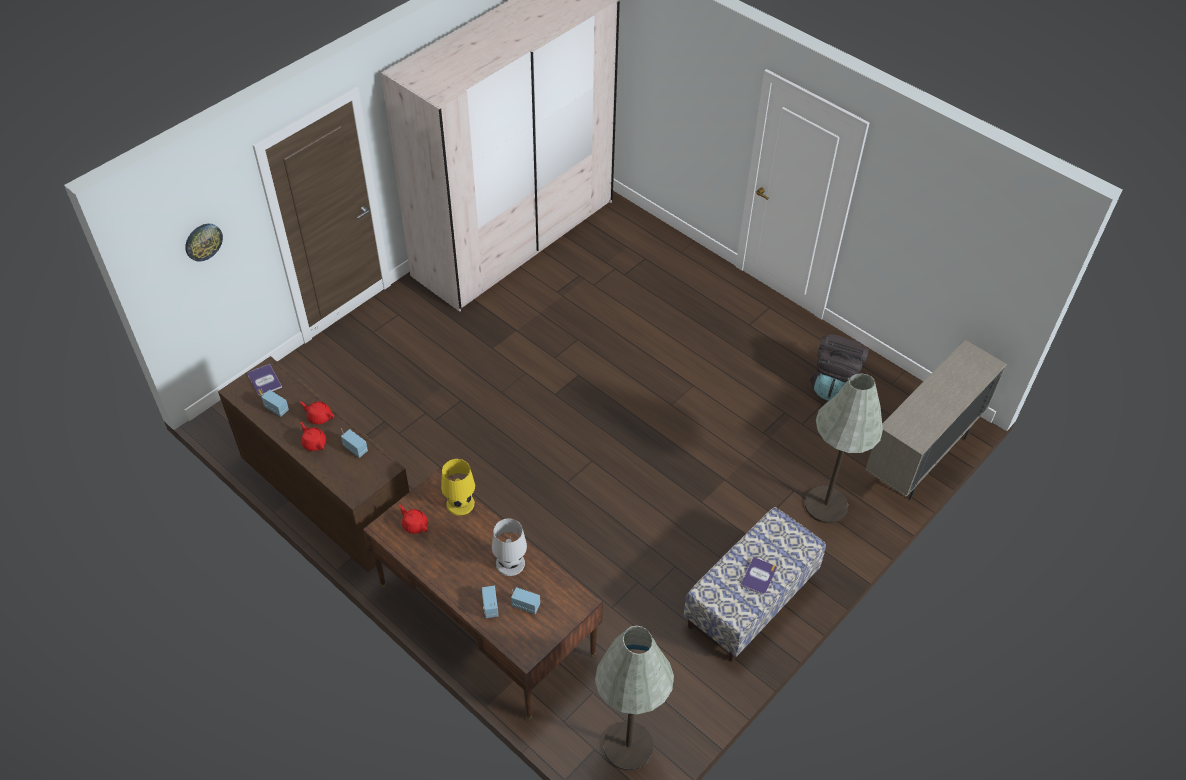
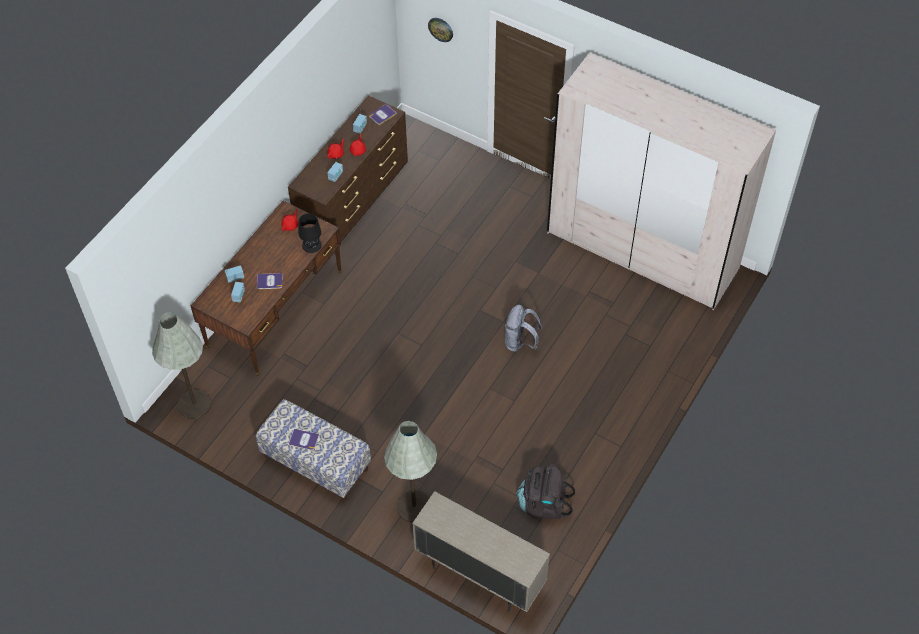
camera: 80 degrees right, 5 degrees up
(460, 504) = (311, 245): yellow table lamp -> black table lamp
(510, 563) = (269, 281): white table lamp -> book
(612, 365) = (520, 342): none -> grey backpack

